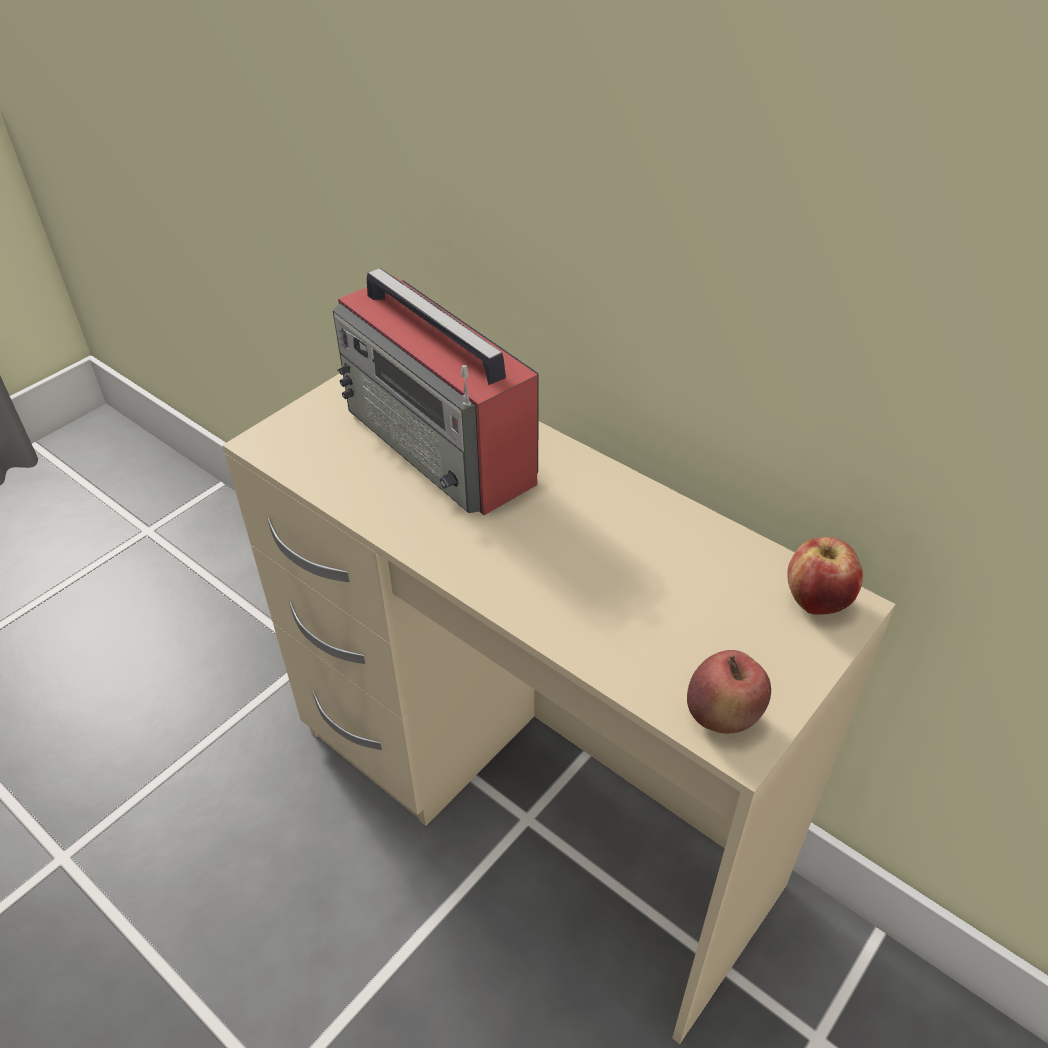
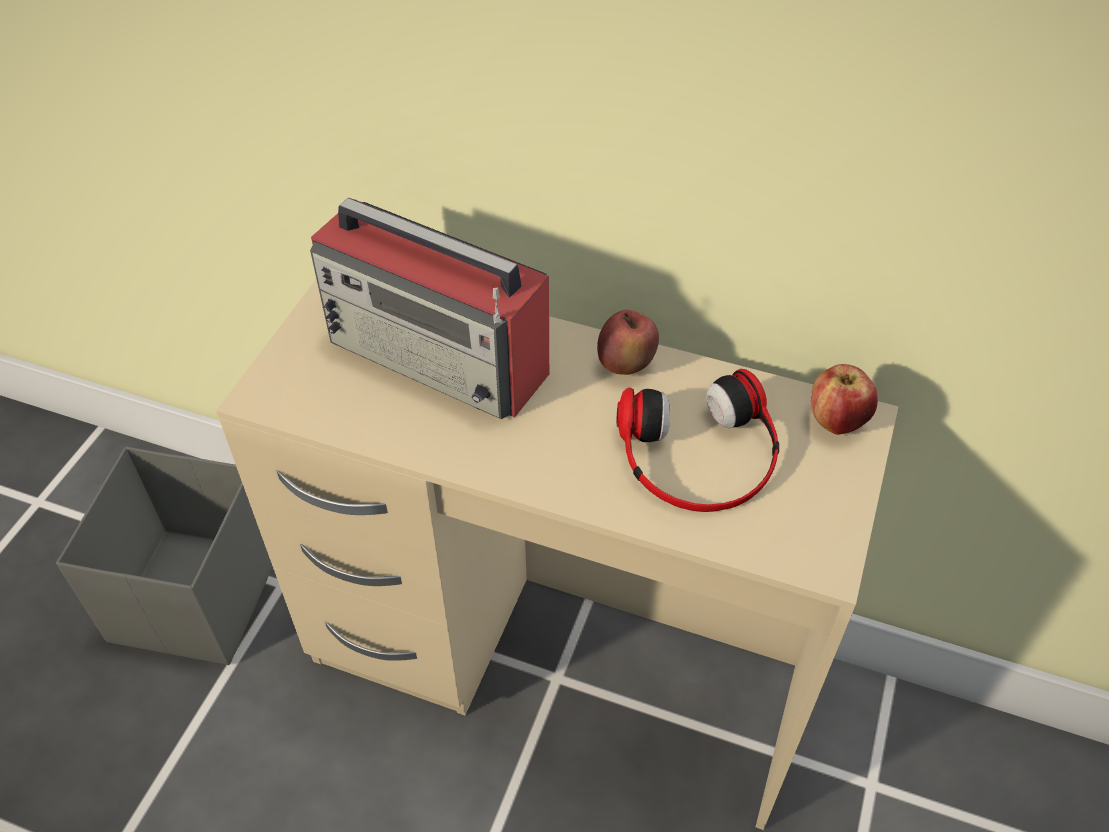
camera: 20 degrees left, 5 degrees up
(235, 646) = (194, 598): none -> grey storage box
(652, 596) = (699, 455): none -> headphones
(722, 718) = (804, 548): apple -> apple (626, 365)

